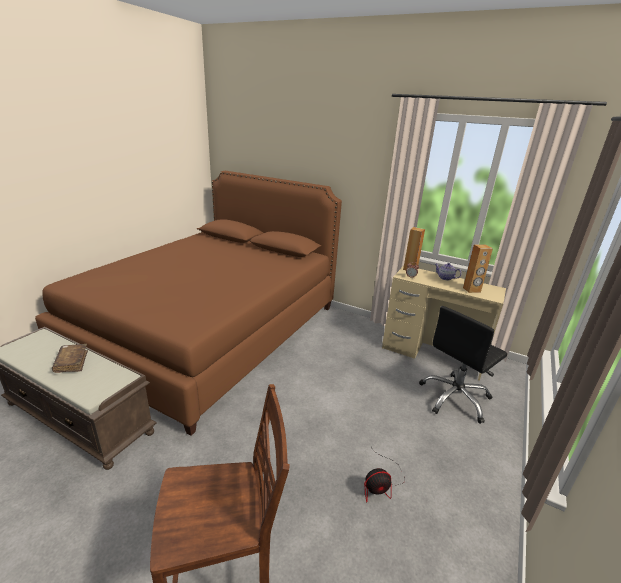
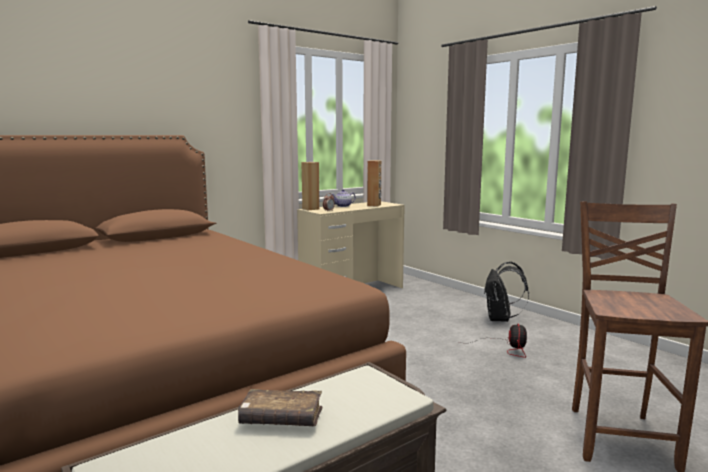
camera: 65 degrees left, 15 degrees down
(455, 398) = (418, 300): black office chair -> none
(462, 471) = (501, 319): none -> black backpack

